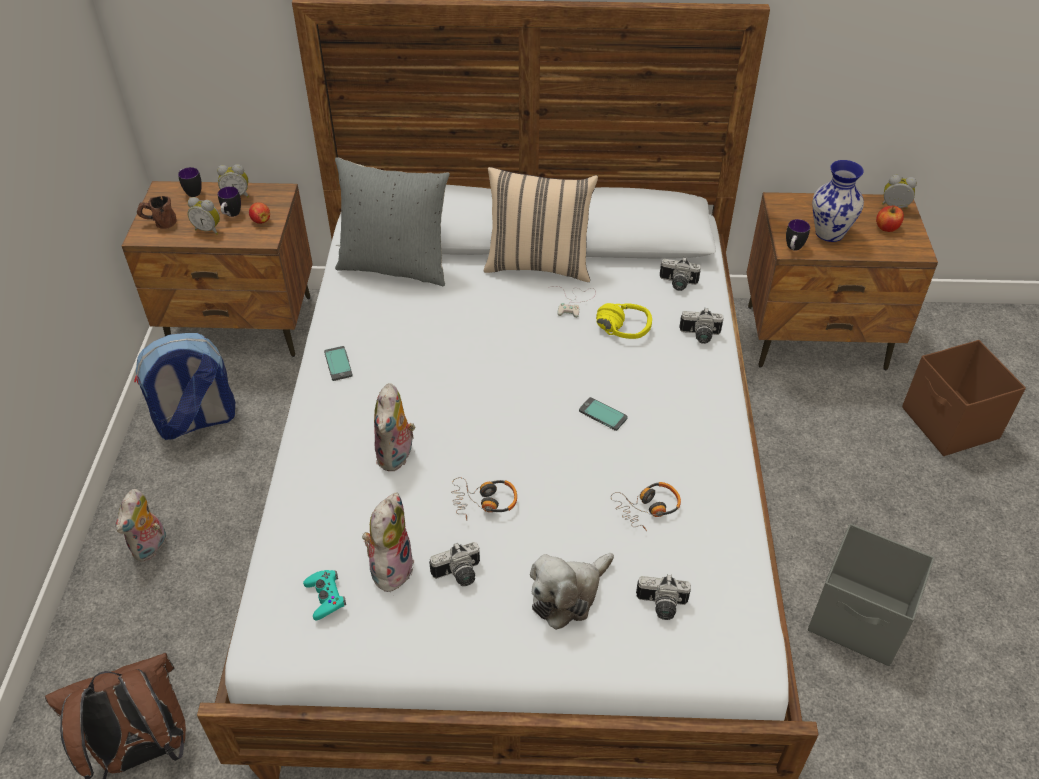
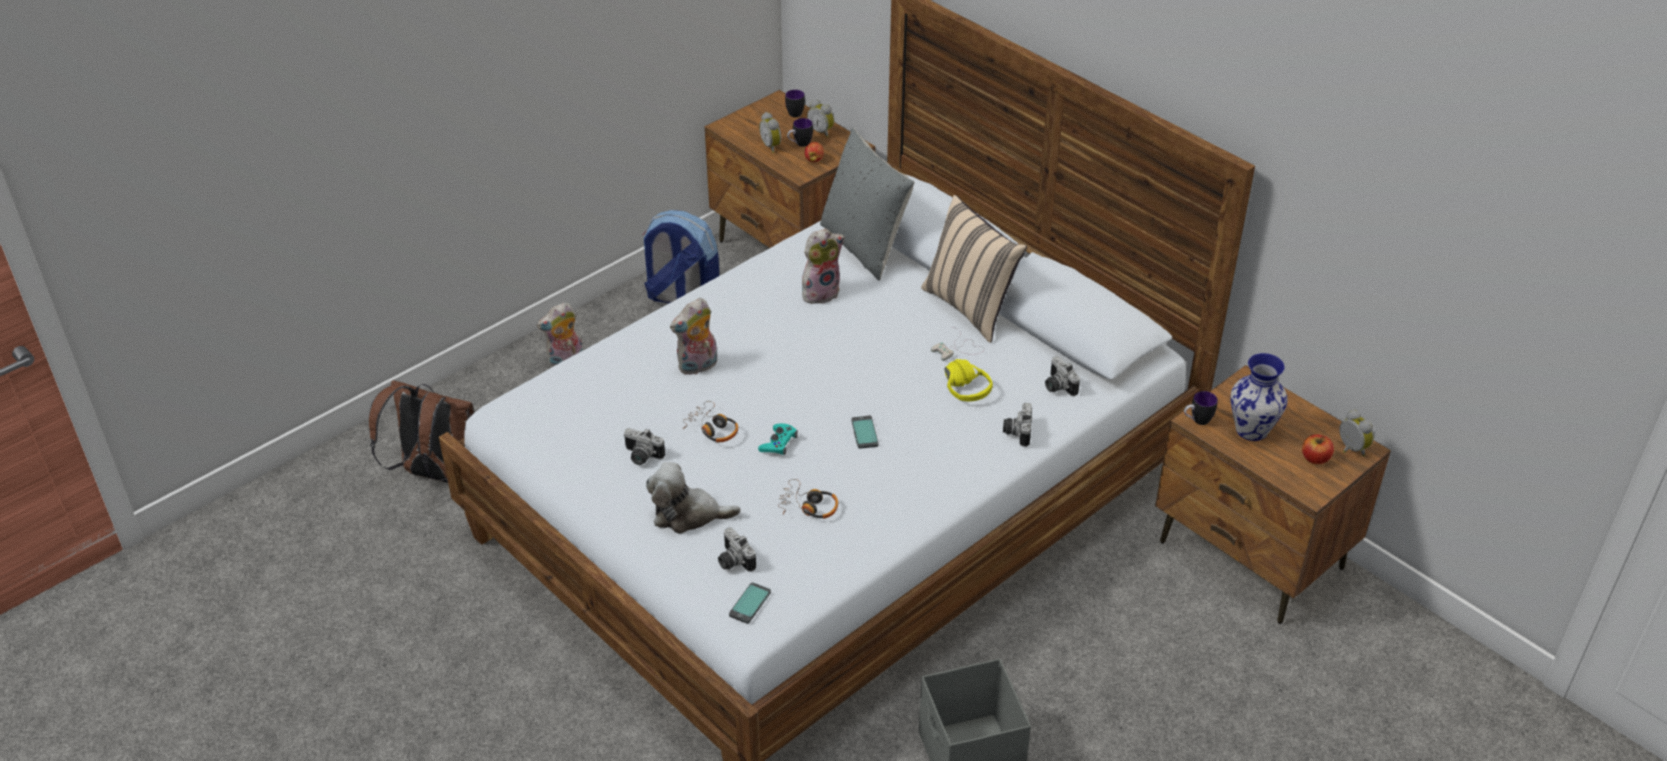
camera: 45 degrees right, 5 degrees down
(159, 223) = (746, 123): brown mug -> none
(325, 597) = (555, 413): turquoise game controller -> turquoise game controller (778, 443)
(338, 364) = (739, 288): phone -> phone (750, 604)
(390, 567) = (610, 424): plush toy -> plush toy (820, 292)
(699, 336) = (1016, 431): camera -> camera turned 45 degrees clockwise
(949, 424) = (1272, 702): brown storage box -> none

